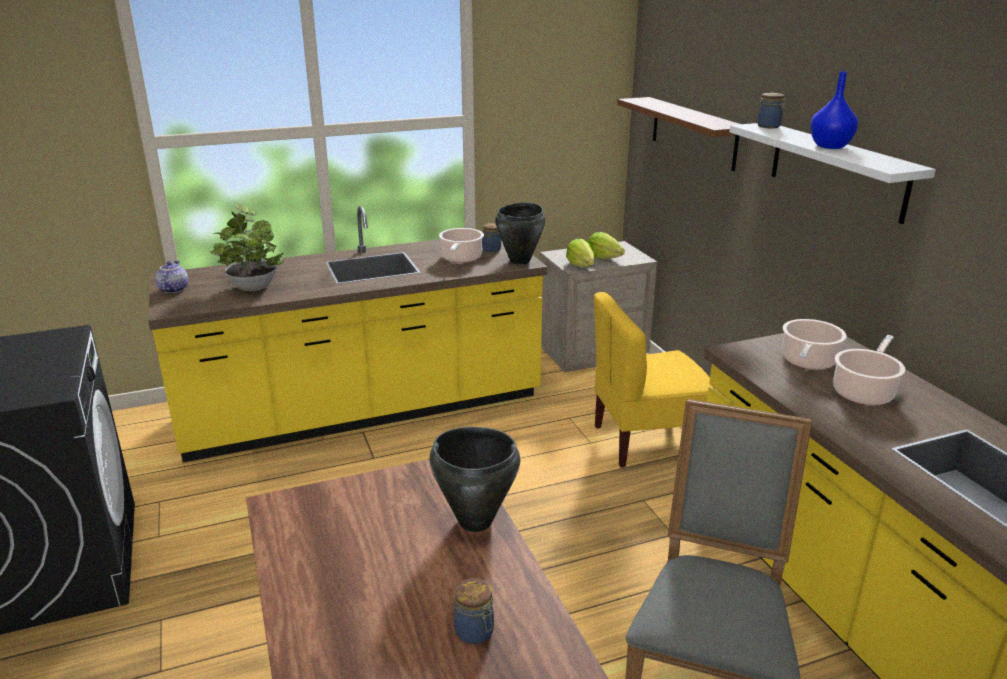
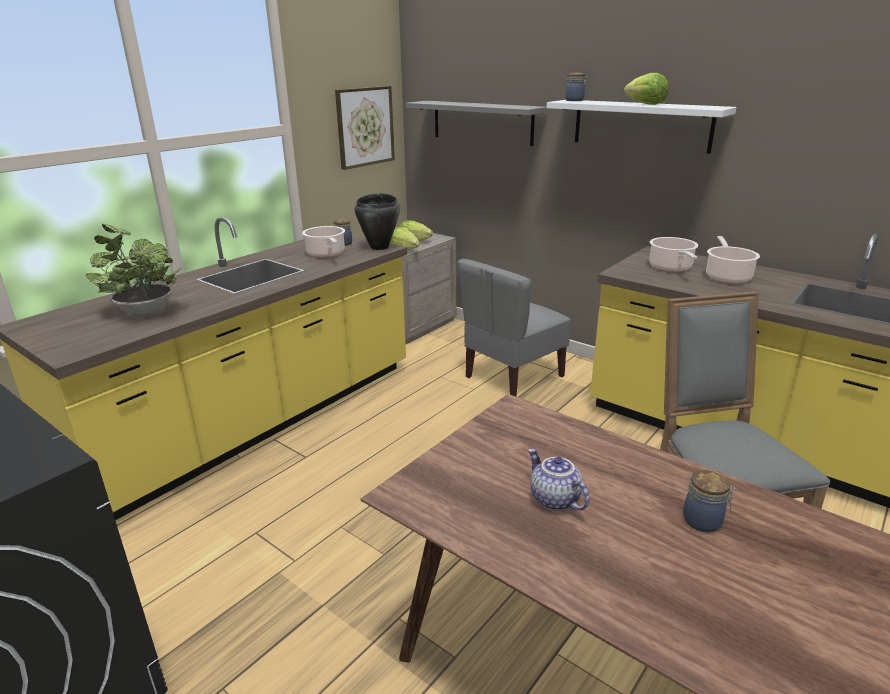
camera: 30 degrees left, 0 degrees up
(173, 289) = (47, 335): teapot -> teapot (553, 499)
(475, 521) = (585, 441): black cooking pot -> none
(572, 121) = (365, 127): none -> picture
(647, 442) = (512, 376): yellow chair -> grey chair
(693, 132) = (482, 122): brown shelf -> grey shelf
(829, 146) = (645, 104): blue vase -> lettuce

